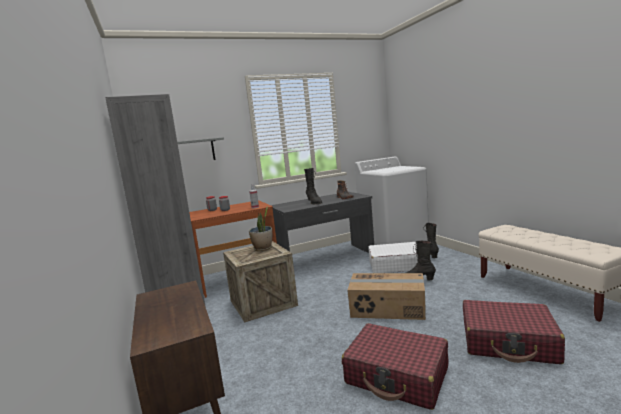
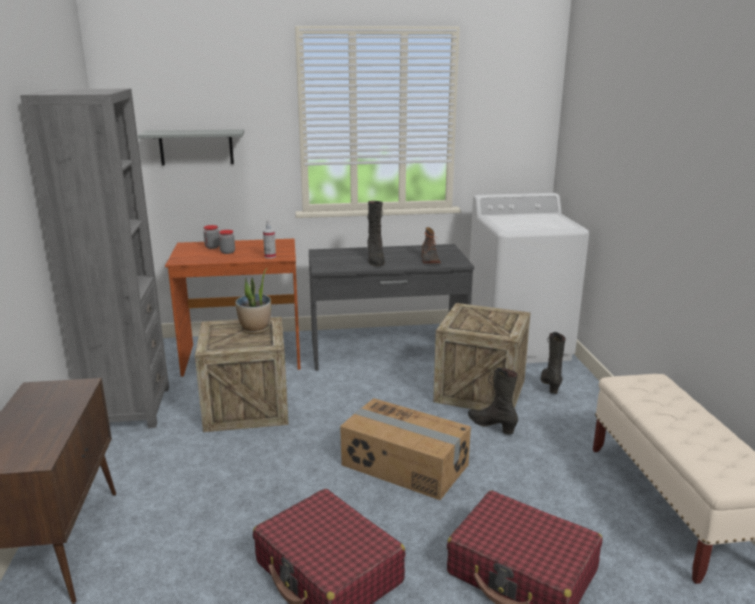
camera: 15 degrees right, 10 degrees up
(394, 265) = (480, 391): white suitcase -> crate

